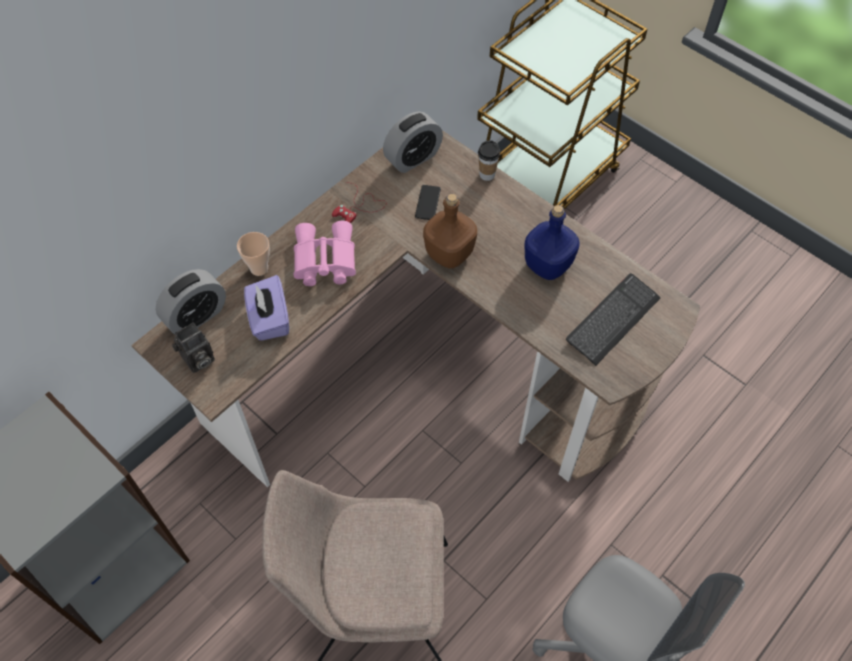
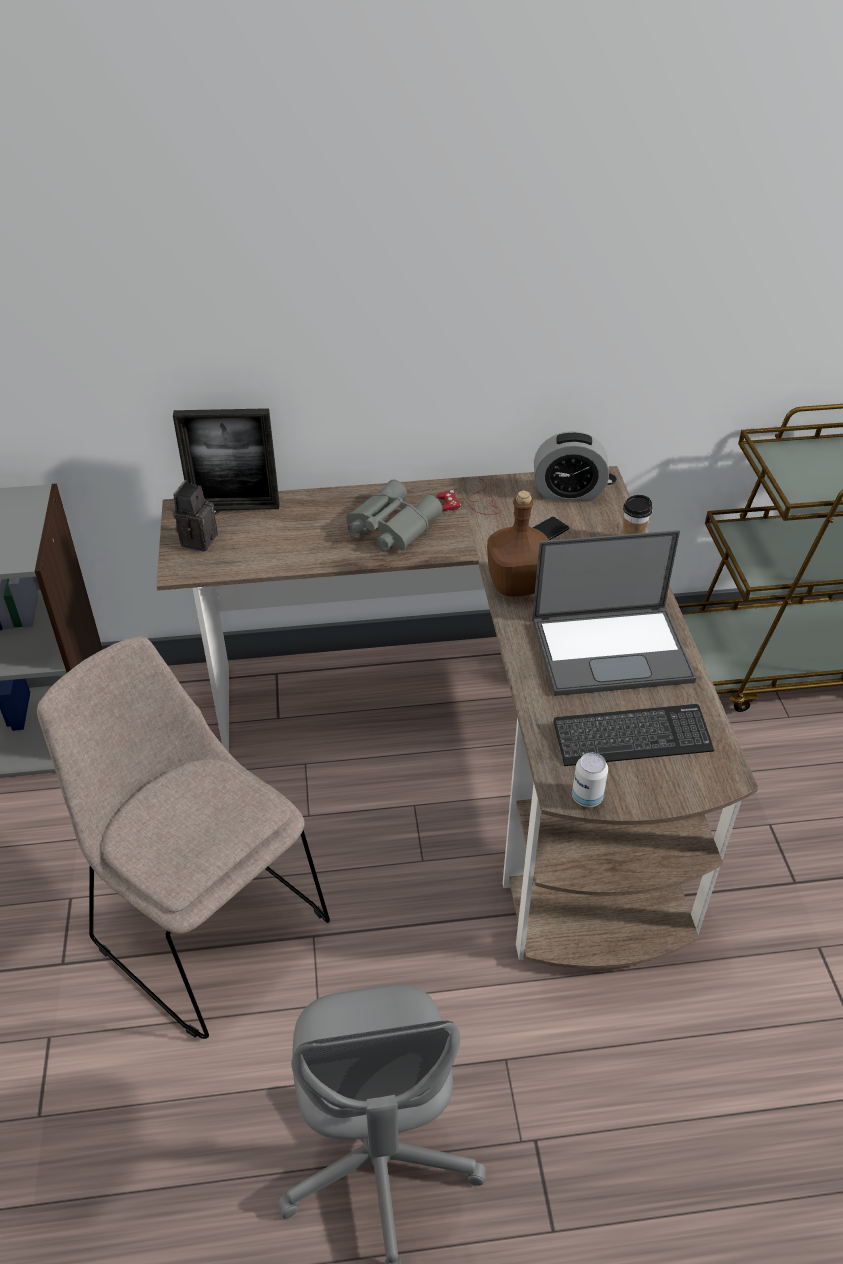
camera: 40 degrees right, 15 degrees down
(196, 316) = (234, 507): alarm clock -> picture frame
(197, 361) = (198, 539): camera -> camera turned 105 degrees clockwise
(259, 268) = (327, 502): cup -> none
(269, 319) = (291, 543): purple tissue box -> none
(323, 261) = (389, 526): pink binoculars -> grey binoculars
(548, 264) = (612, 649): blue bottle -> laptop
(625, 377) = (587, 797): none -> can

